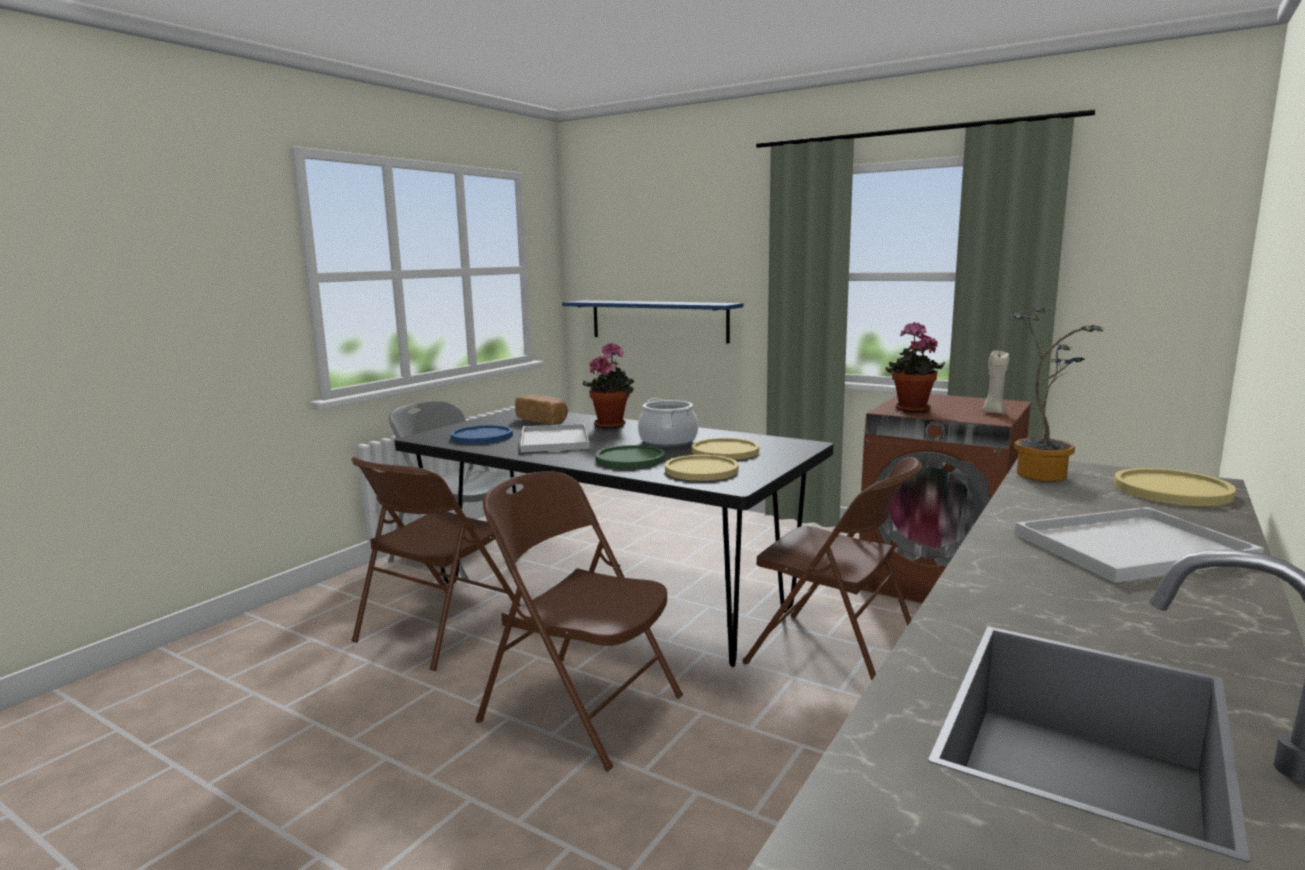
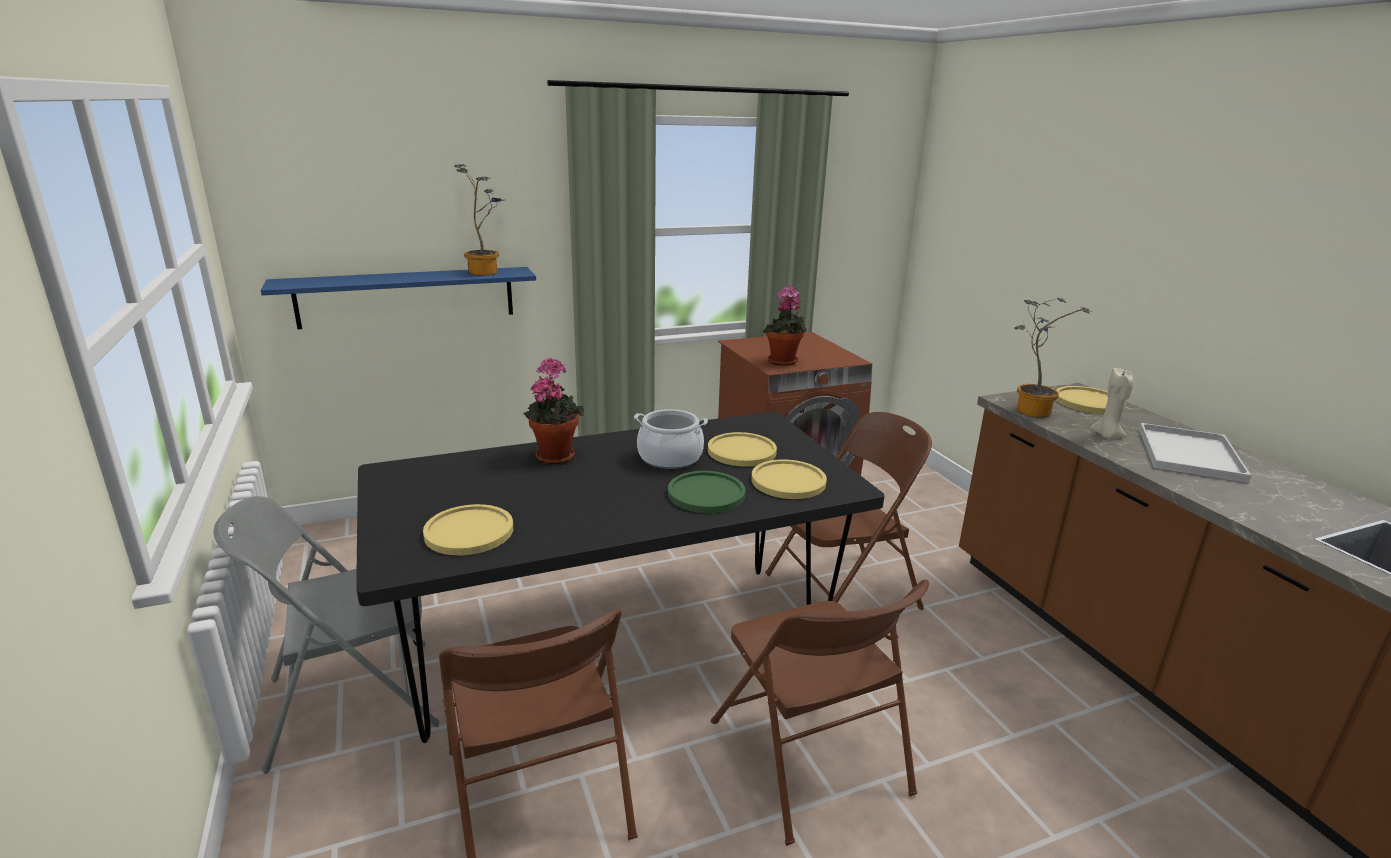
camera: 55 degrees left, 10 degrees up
(482, 436) = (469, 531): blue plate -> yellow plate
(542, 420) = (461, 477): bread -> none
(553, 440) = (564, 500): white tray -> none
(582, 708) = (807, 757): brown chair -> brown chair turned 90 degrees counterclockwise
(702, 303) = (486, 272): none -> potted plant
(993, 412) = (828, 351): beige candle -> beige candle (1107, 435)

